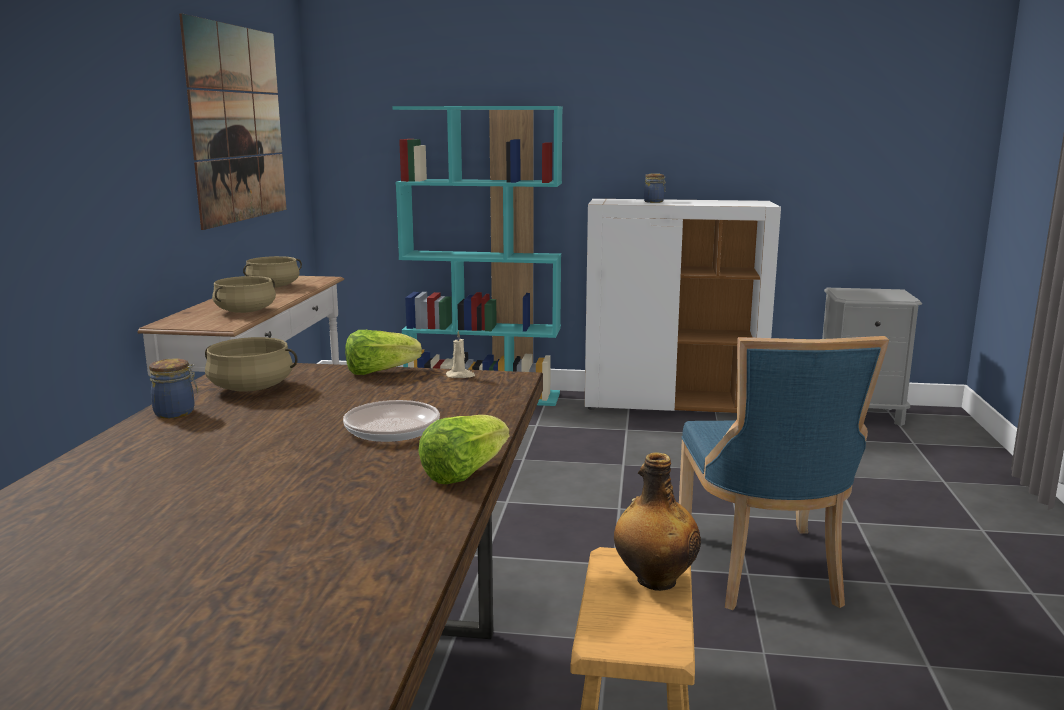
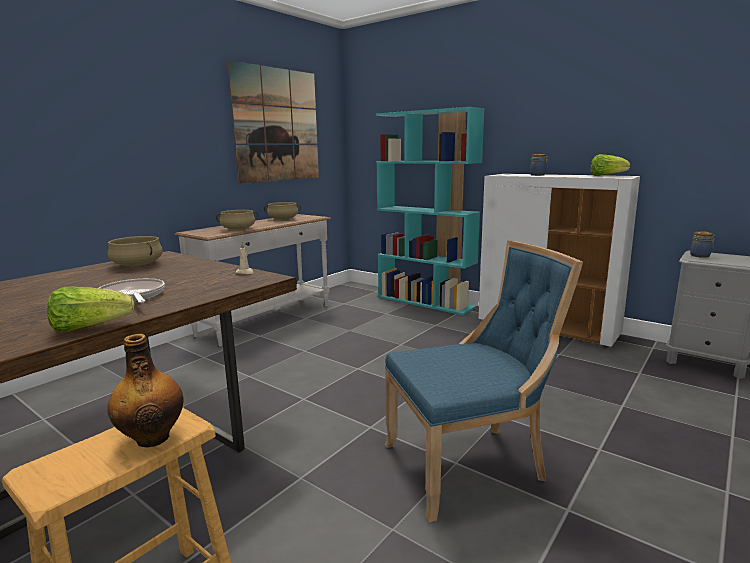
camera: 30 degrees right, 0 degrees up
(176, 413) = (77, 272): jar -> jar (700, 256)
(379, 372) = (213, 265): lettuce -> lettuce (606, 176)
(763, 571) = (470, 464): blue chair -> blue chair turned 135 degrees counterclockwise

